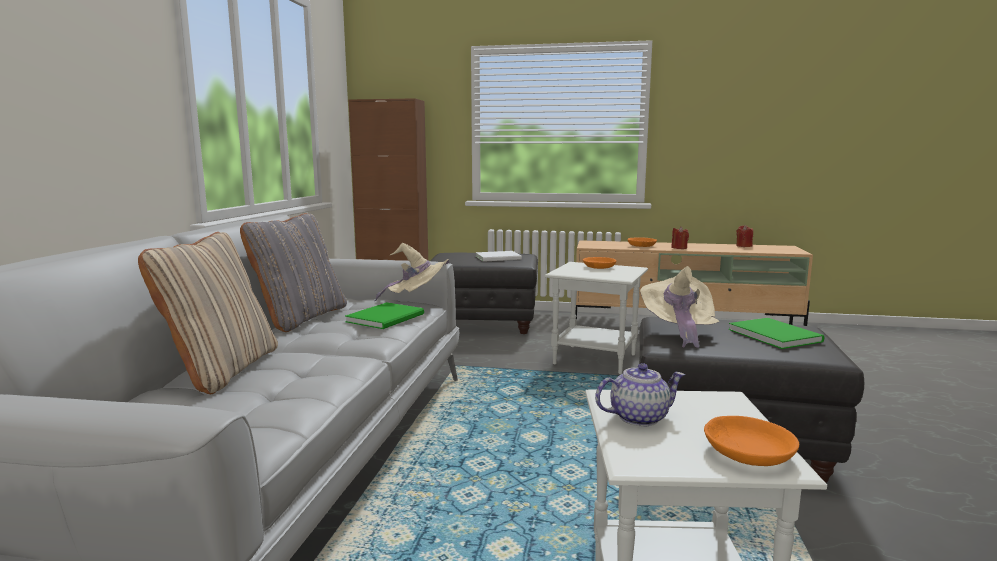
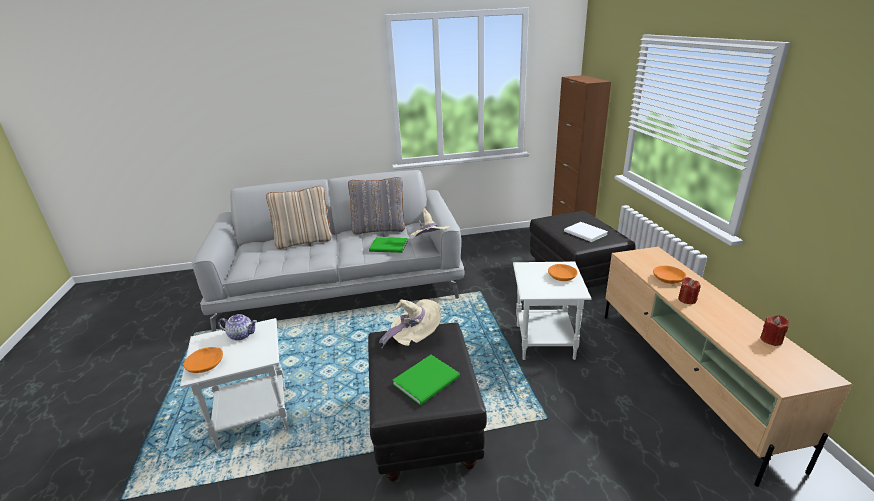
camera: 70 degrees right, 15 degrees up
(639, 417) = (241, 335): teapot -> teapot turned 45 degrees counterclockwise

